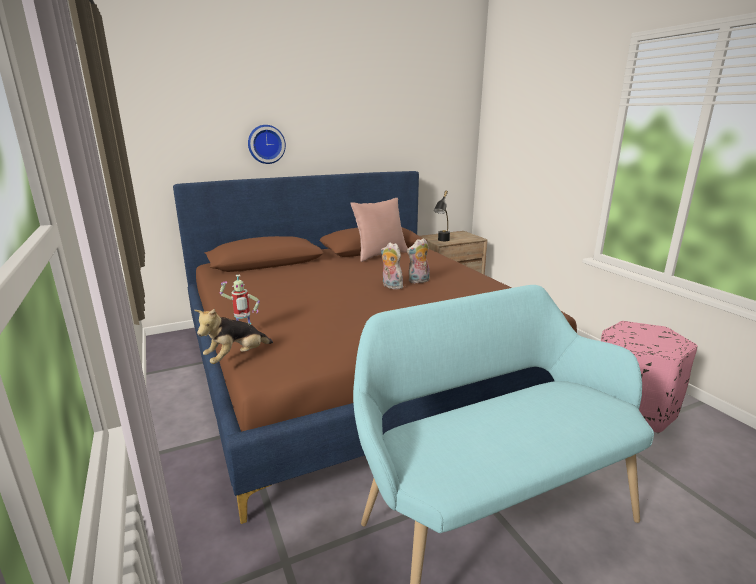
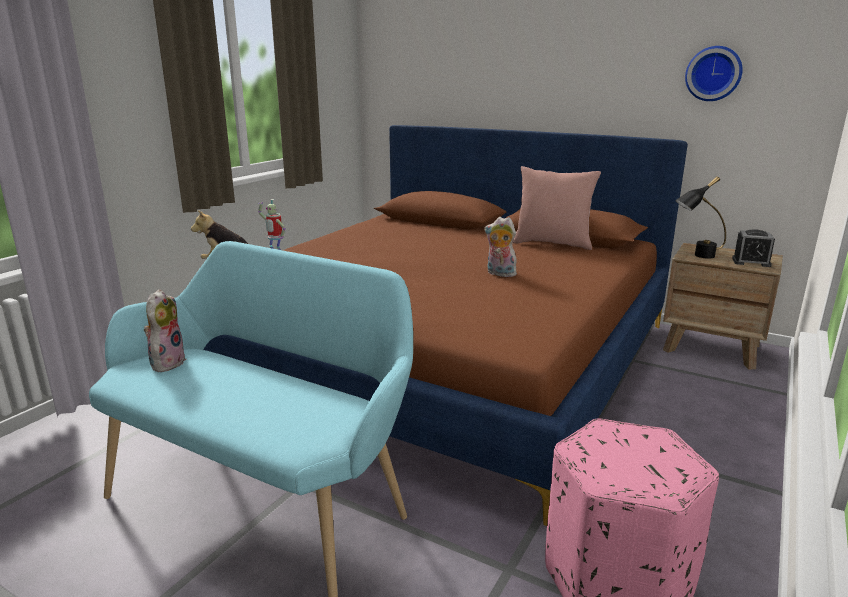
camera: 55 degrees right, 0 degrees up
(266, 144) = (490, 90): wall clock -> wall clock (713, 73)
(390, 286) = (460, 268): plush toy -> plush toy (167, 362)
(465, 237) = (751, 262): none -> alarm clock

